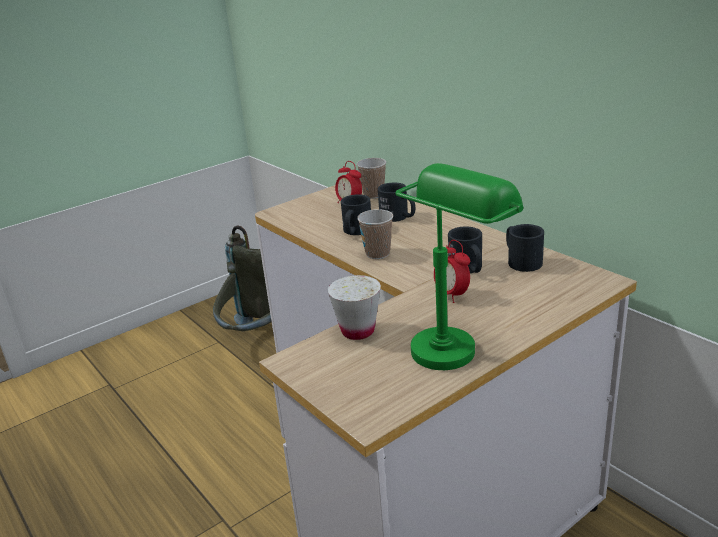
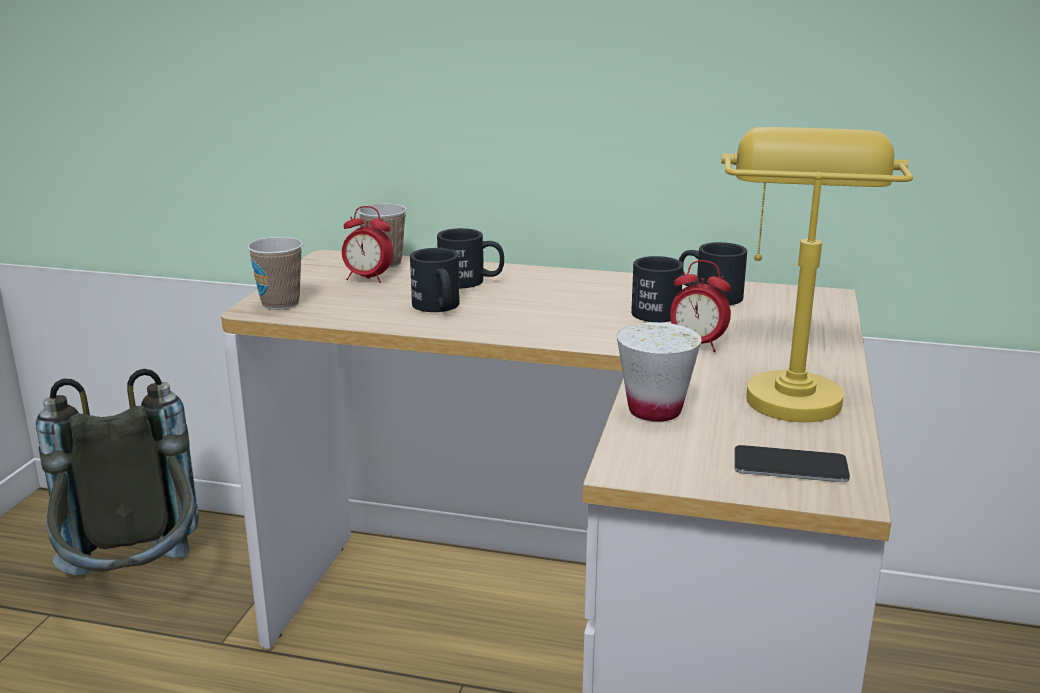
camera: 40 degrees left, 5 degrees down
(370, 391) = (790, 465): none -> phone
(377, 254) = (518, 325): cup -> cup (280, 304)
(456, 341) = (787, 387): green table lamp -> yellow table lamp

